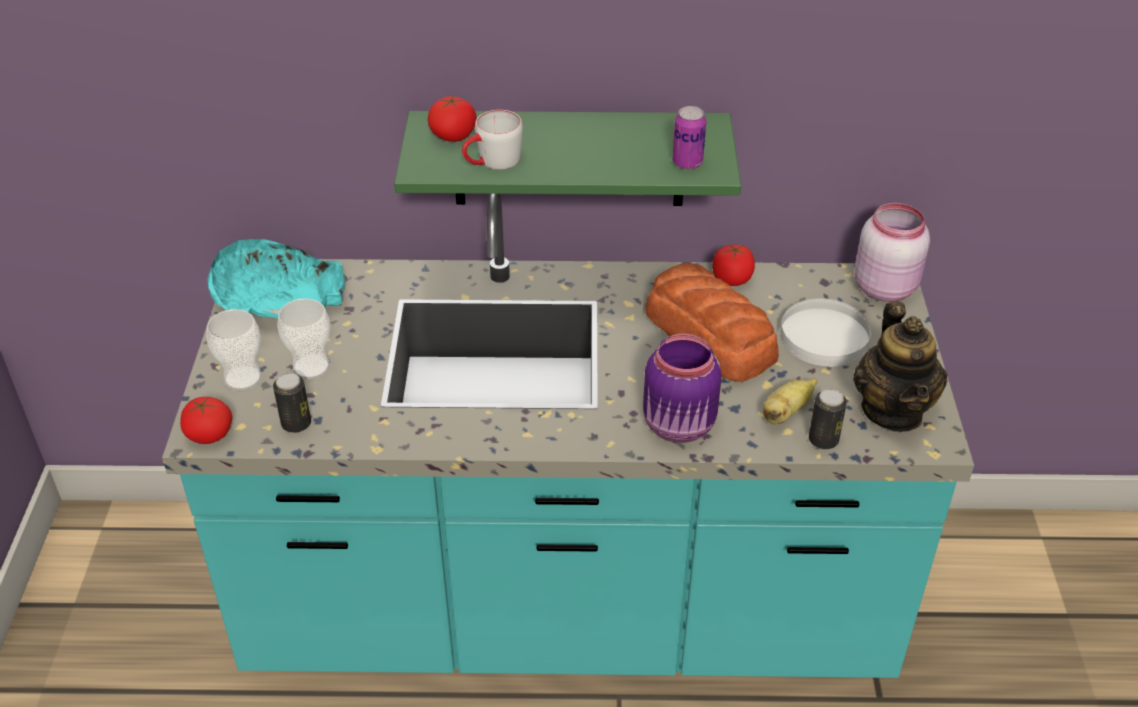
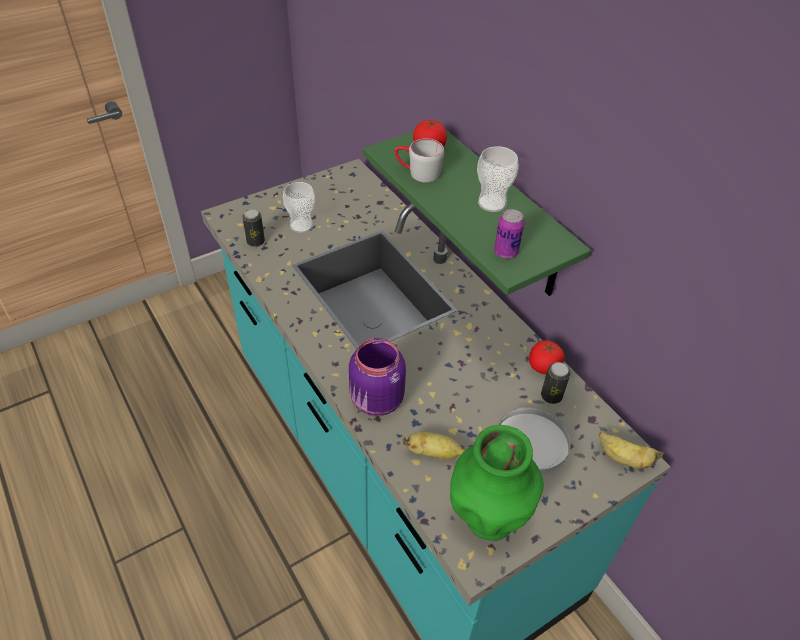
camera: 55 degrees right, 5 degrees up
(209, 435) = (226, 217): tomato -> none
(243, 378) = (274, 207): cup -> cup (492, 203)
(278, 300) = (341, 189): turquoise bowl -> none
(710, 337) = (474, 380): bread -> none
(823, 440) = (423, 486): can -> can (551, 396)
(885, 287) = (623, 458): pink jar -> banana
(893, 410) = (487, 518): teapot -> green vase

